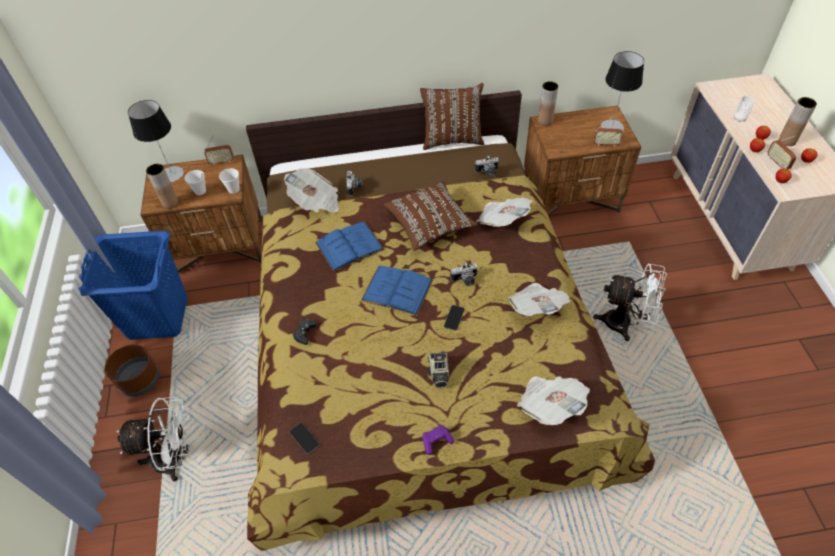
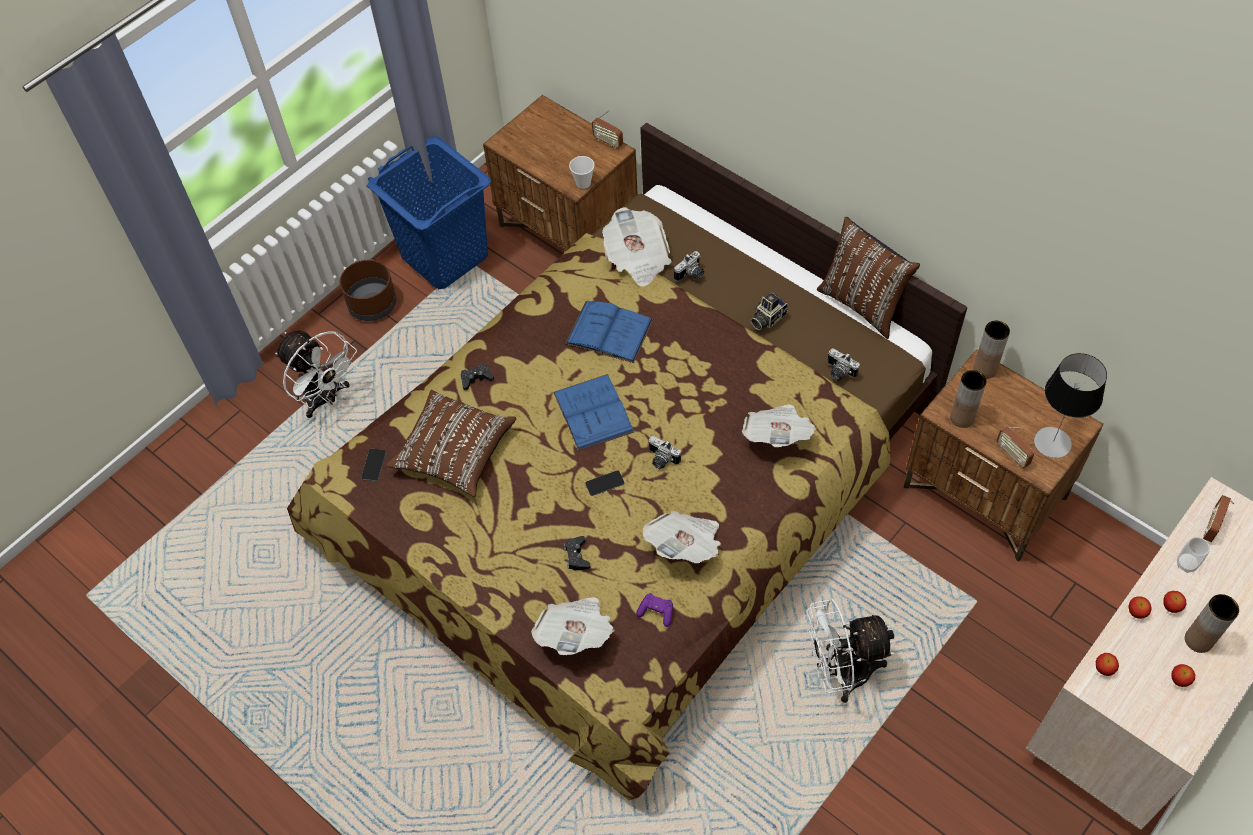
camera: 50 degrees right, 5 degrees up
(170, 203) = (517, 152): brown vase -> brown vase (962, 418)
(172, 174) = (552, 120): table lamp -> none
(200, 191) = (554, 160): cup -> none
(429, 224) = (705, 376): brown pillow -> brown pillow (454, 452)
(436, 441) = (456, 566): purple game controller -> purple game controller (656, 612)
(438, 374) = (527, 517): camera -> camera (767, 318)
(492, 367) = (577, 556): none -> black game controller
(625, 323) = (841, 673): white fan -> white fan turned 105 degrees clockwise
(777, 163) = (1137, 649): radio -> radio (1212, 527)

